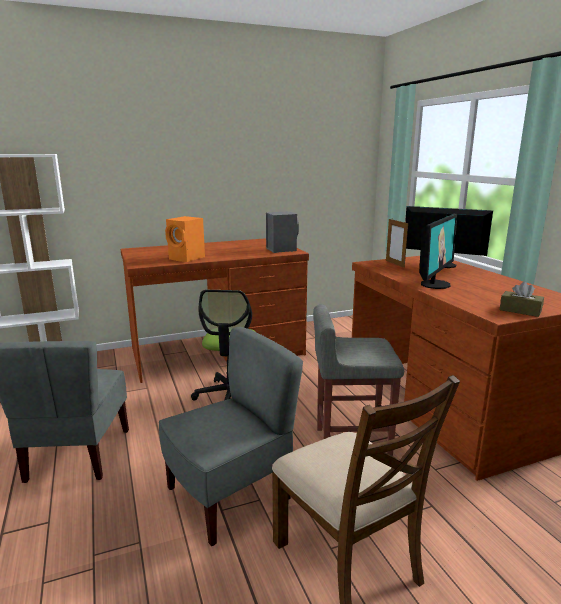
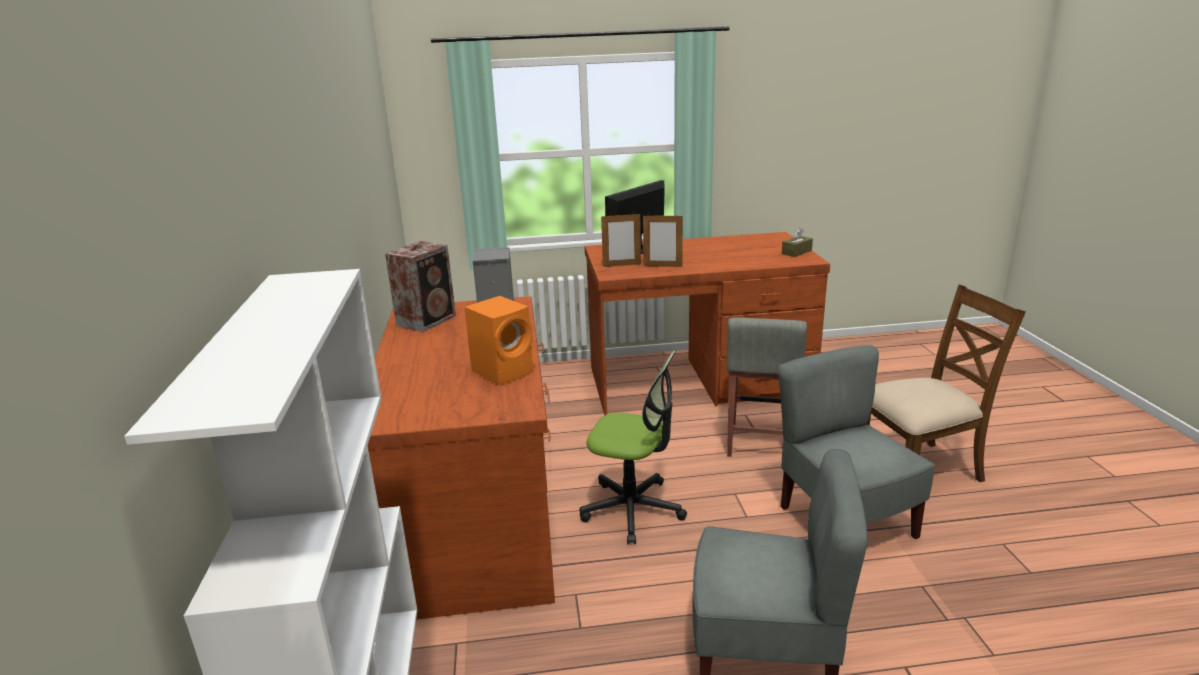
camera: 75 degrees left, 5 degrees up
(257, 243) = (428, 320): none -> speaker
(405, 272) = (662, 266): none -> picture frame
(434, 284) = (712, 263): monitor -> none

